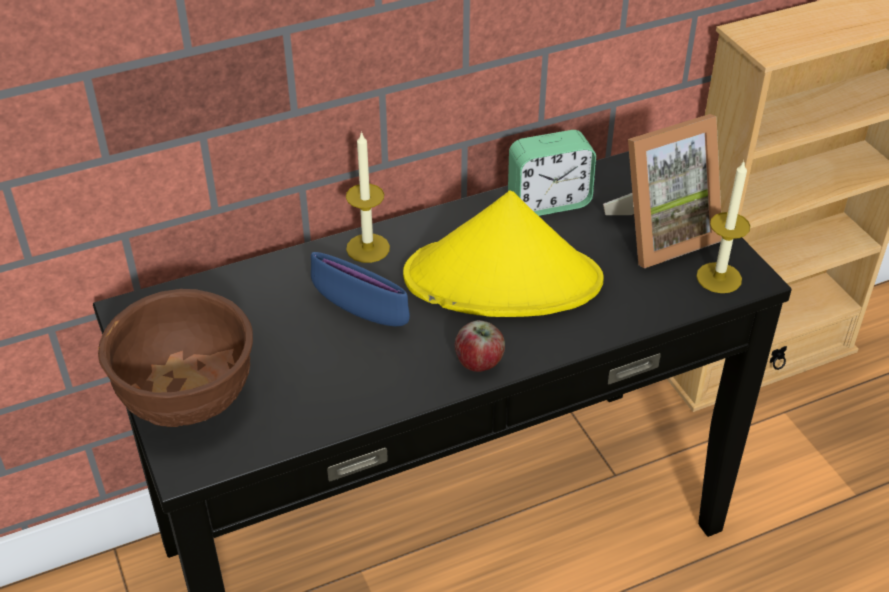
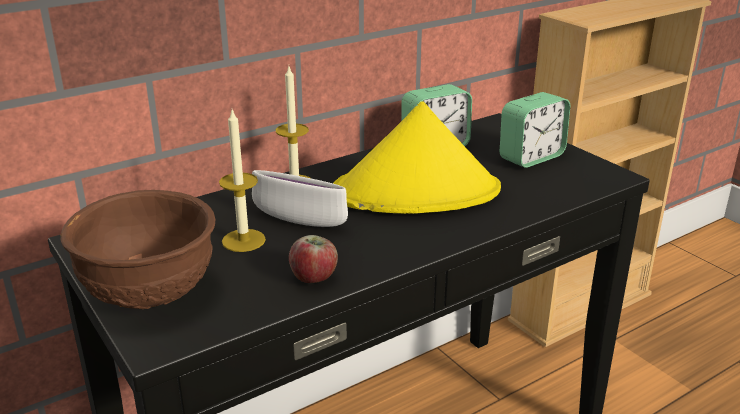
camera: 10 degrees left, 15 degrees down
(360, 312) = (299, 222): blue bowl -> white bowl
(479, 362) = (417, 244): apple -> apple (314, 277)
(660, 234) = (531, 157): picture frame -> alarm clock
(719, 278) = (590, 177): candle -> candle (243, 240)

